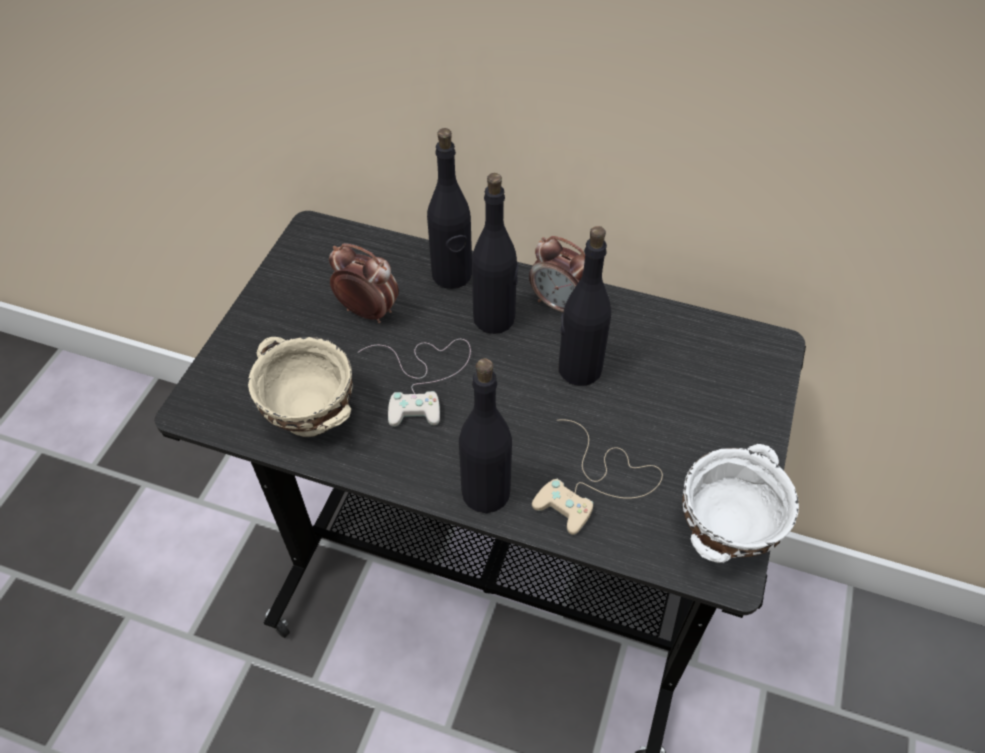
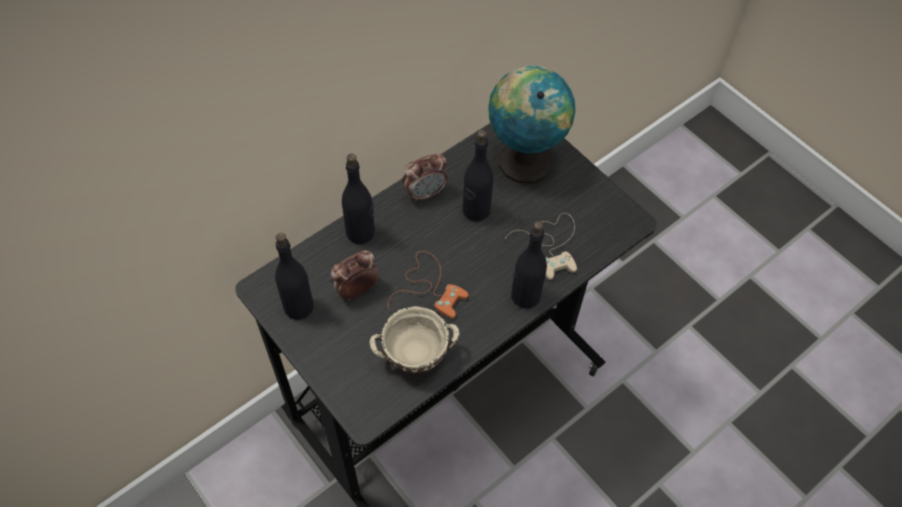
camera: 60 degrees left, 5 degrees up
(423, 378) = (429, 286): white game controller -> orange game controller
(495, 318) = (411, 229): black bottle -> black bottle (299, 306)
(711, 379) = (523, 158): none -> globe
(722, 531) = (611, 210): white bowl -> none

